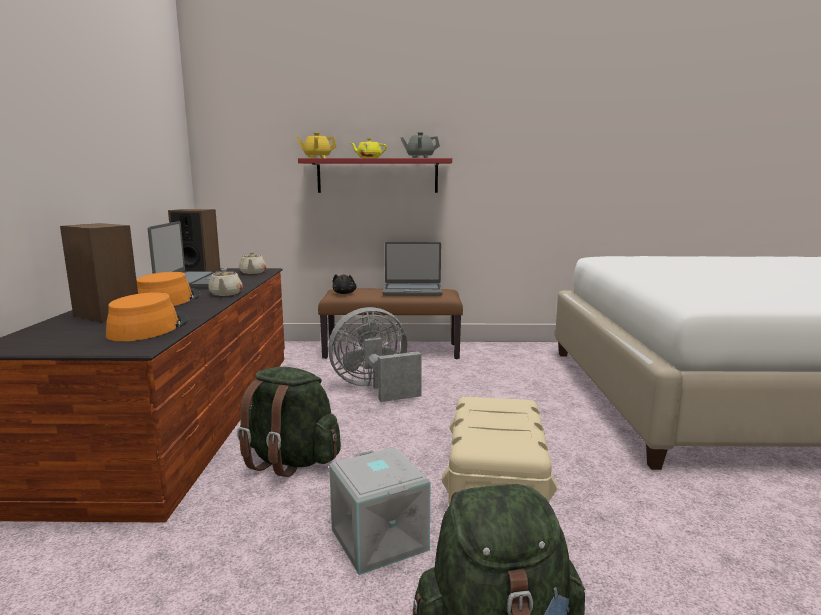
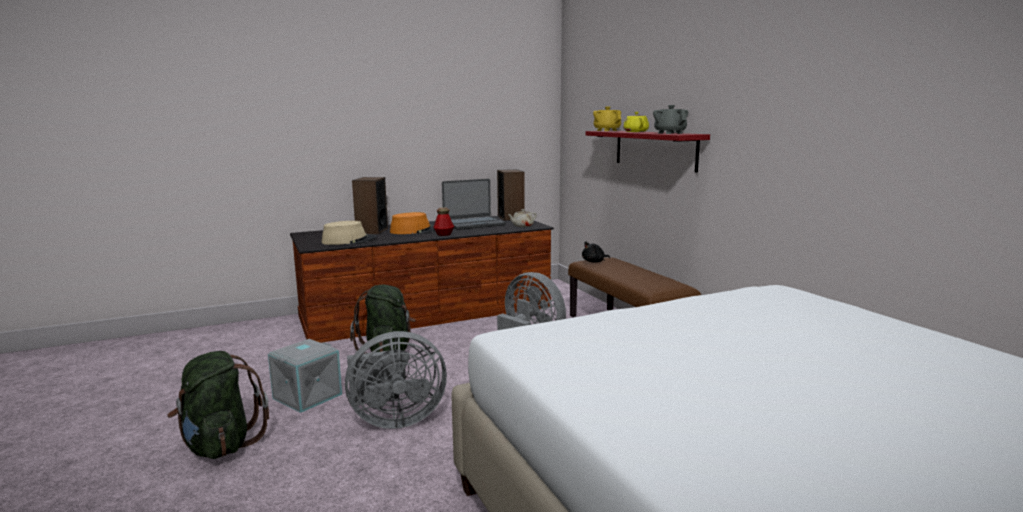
camera: 65 degrees right, 0 degrees up
(148, 328) = (349, 241): orange hat -> beige hat
(225, 294) = (444, 234): beige teapot -> bottle
(412, 291) = (644, 276): laptop -> none
(495, 483) = (394, 420): beige storage box -> grey fan

